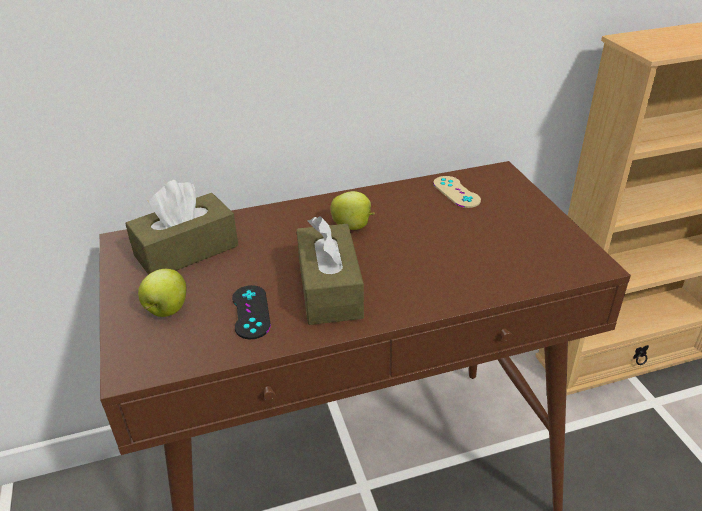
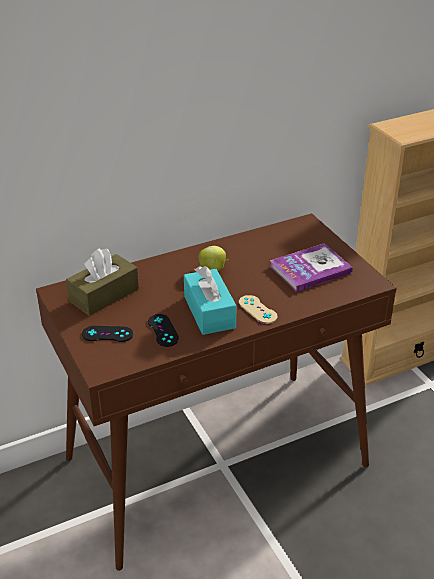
camera: 10 degrees left, 0 degrees up
(166, 310) = (107, 334): apple -> black game controller
(329, 289) = (209, 312): brown tissue box -> turquoise tissue box
(456, 192) = (279, 239): beige game controller -> beige game controller (257, 309)
(496, 237) = (310, 269): none -> book

